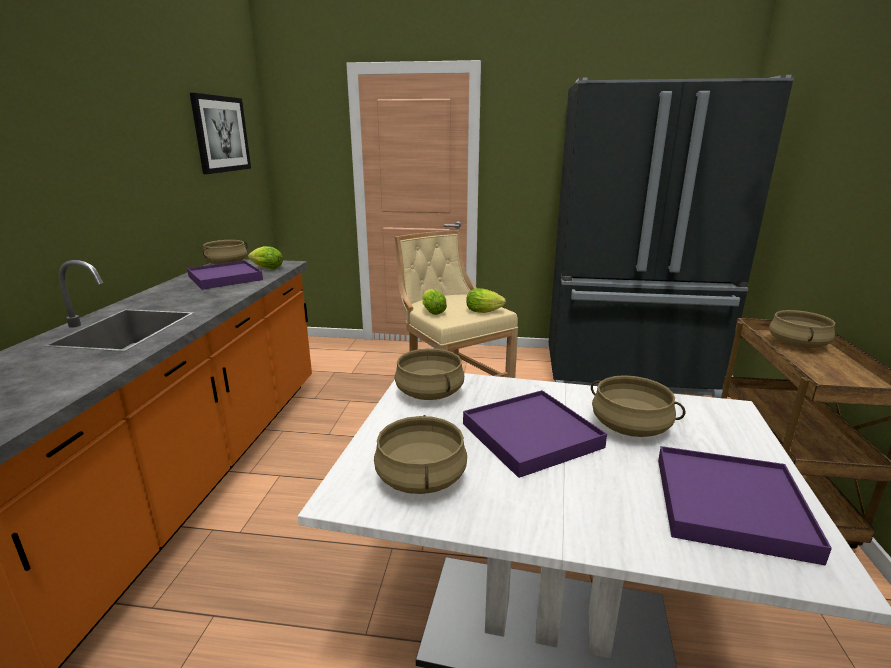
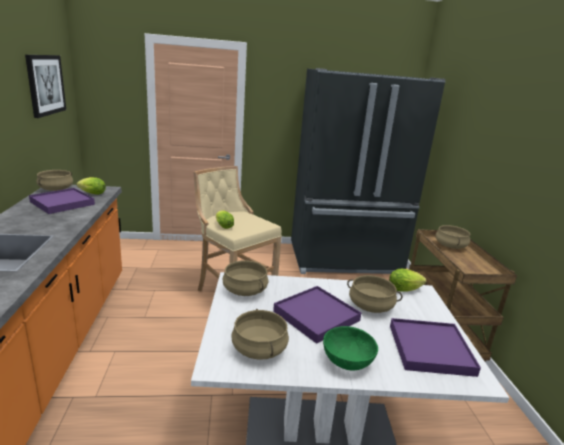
camera: 15 degrees left, 0 degrees up
(485, 312) = (260, 225): lettuce -> lettuce (406, 290)
(565, 510) = (347, 360): none -> green bowl

